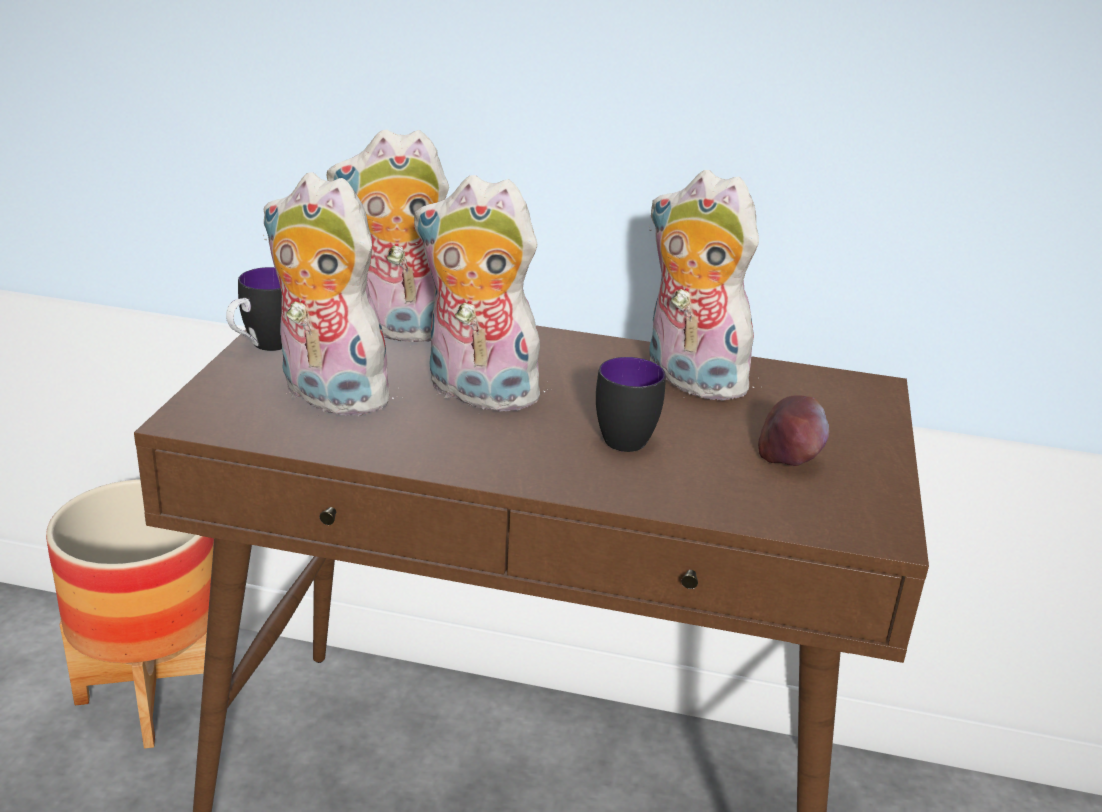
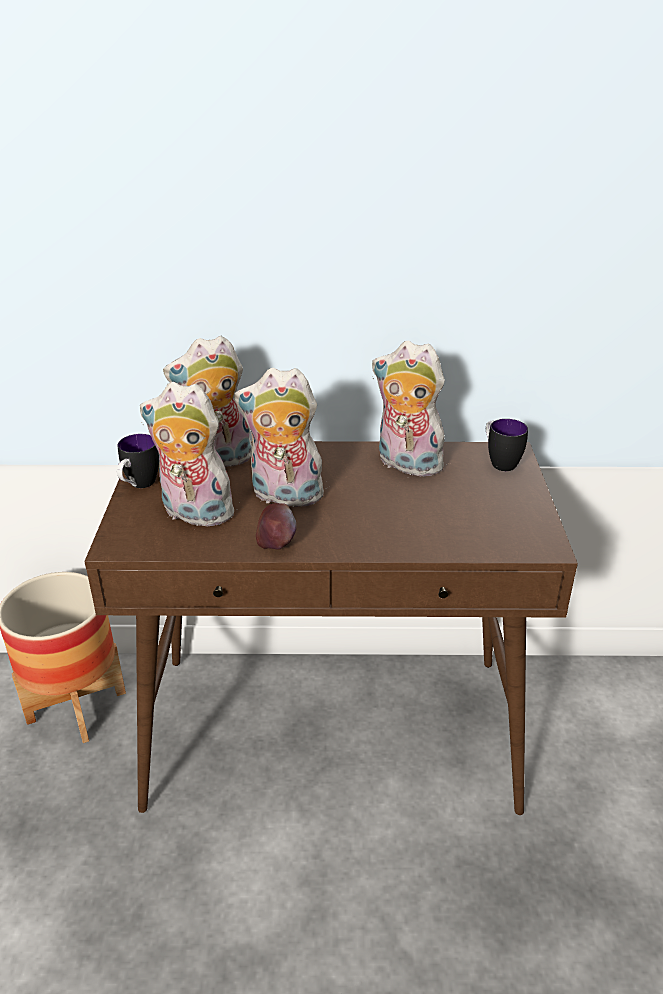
camera: 10 degrees left, 5 degrees up
(621, 435) = (380, 510): mug -> mug (499, 462)
(789, 458) = (481, 508): apple -> apple (276, 543)

